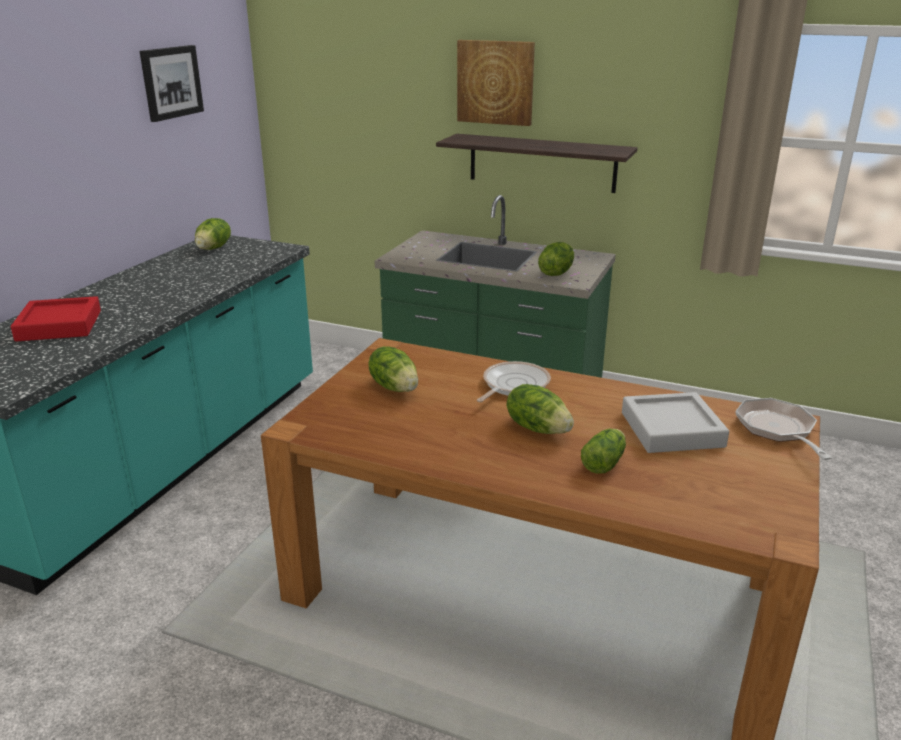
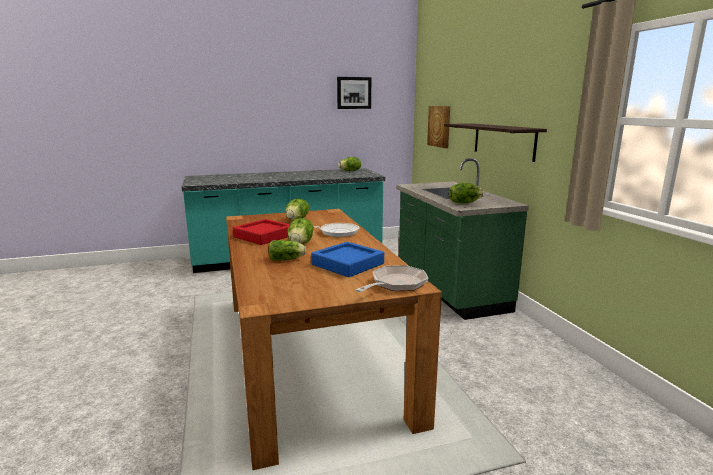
camera: 50 degrees right, 10 degrees down
(59, 325) = (247, 176): red tray -> red tray (263, 236)
(495, 82) = (488, 90): picture -> picture (439, 126)
(672, 429) = (347, 264): grey tray -> blue tray

